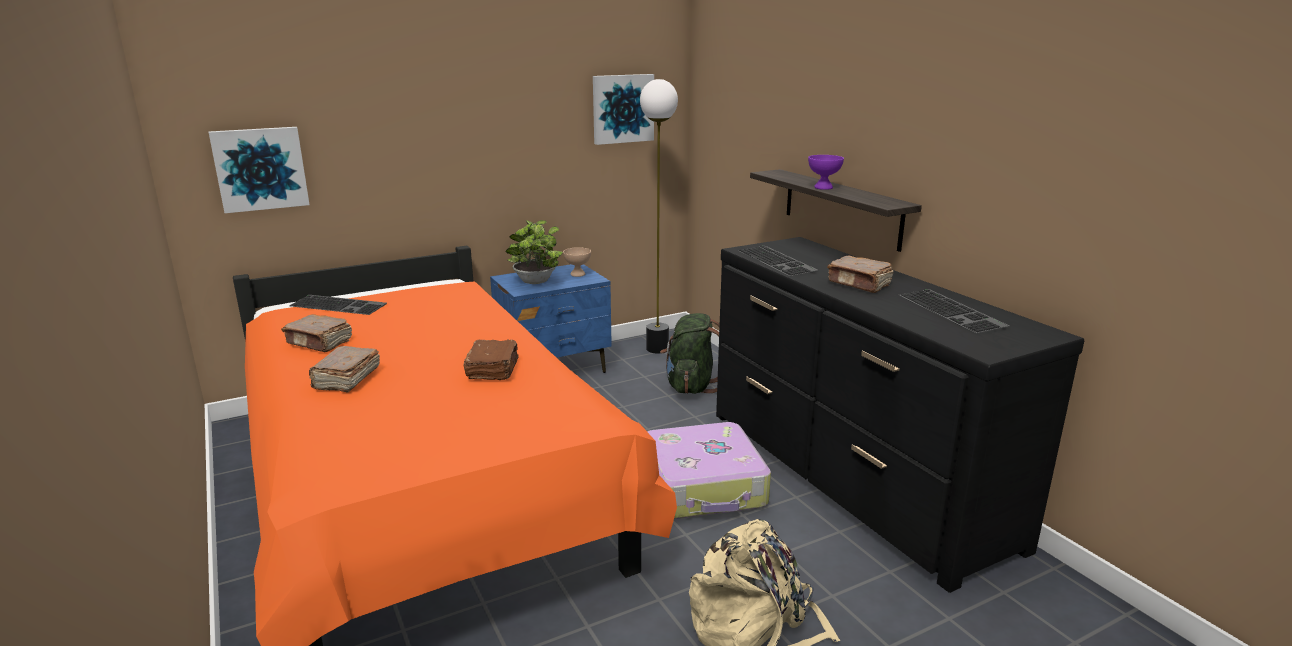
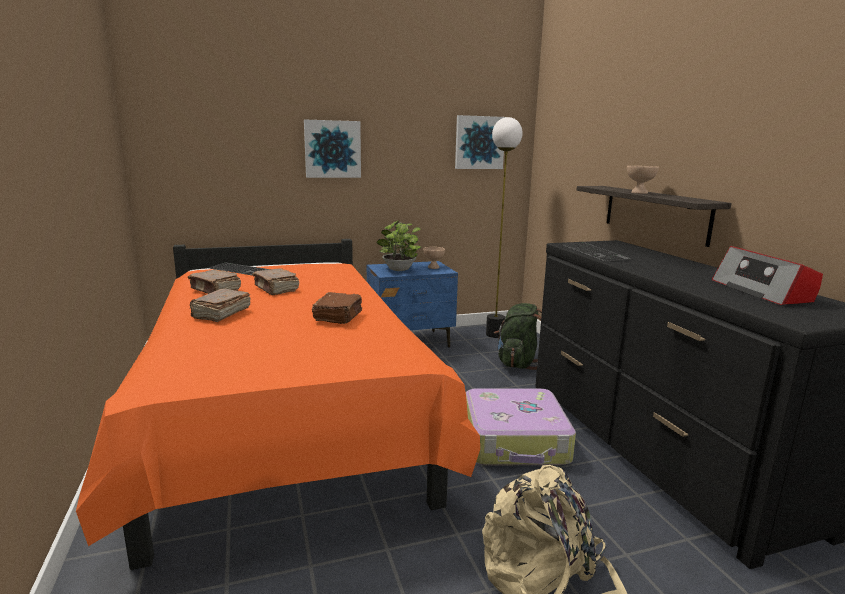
camera: 10 degrees right, 5 degrees down
(260, 169) = (201, 167): picture -> picture (332, 149)
(823, 187) = (639, 193): purple bowl -> beige bowl
(859, 284) = (668, 269): brown book -> brown book (276, 289)
(953, 311) = (762, 291): keyboard -> radio

